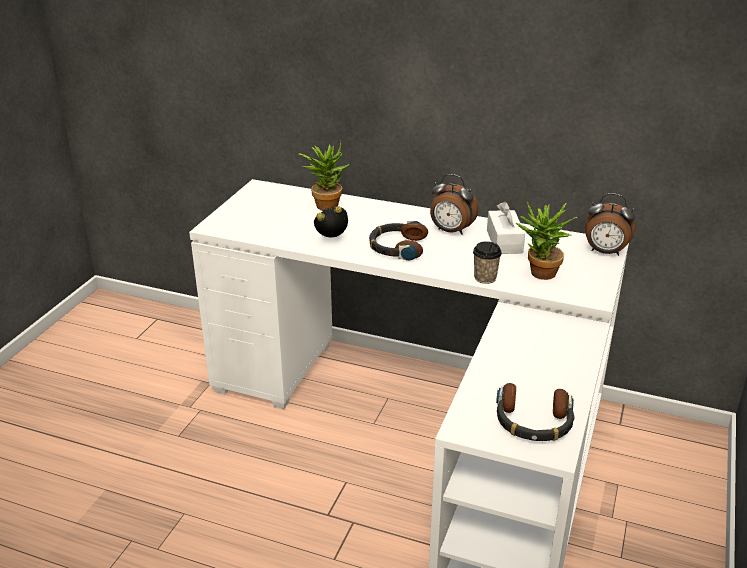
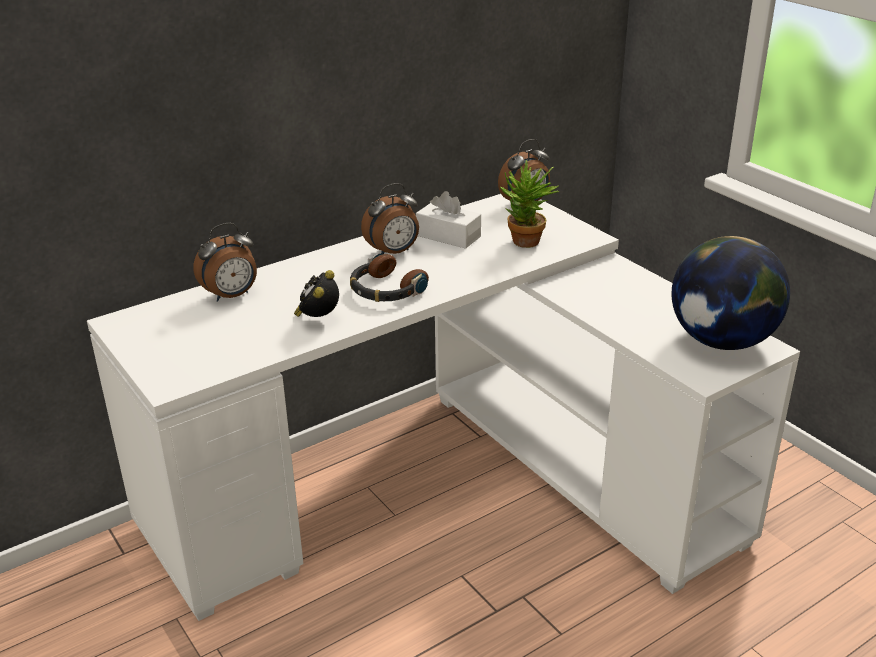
camera: 55 degrees left, 0 degrees up
(325, 204) = (231, 296): potted plant -> alarm clock
(485, 278) = (501, 269): cup -> none
(533, 422) = (722, 341): headphones -> globe

